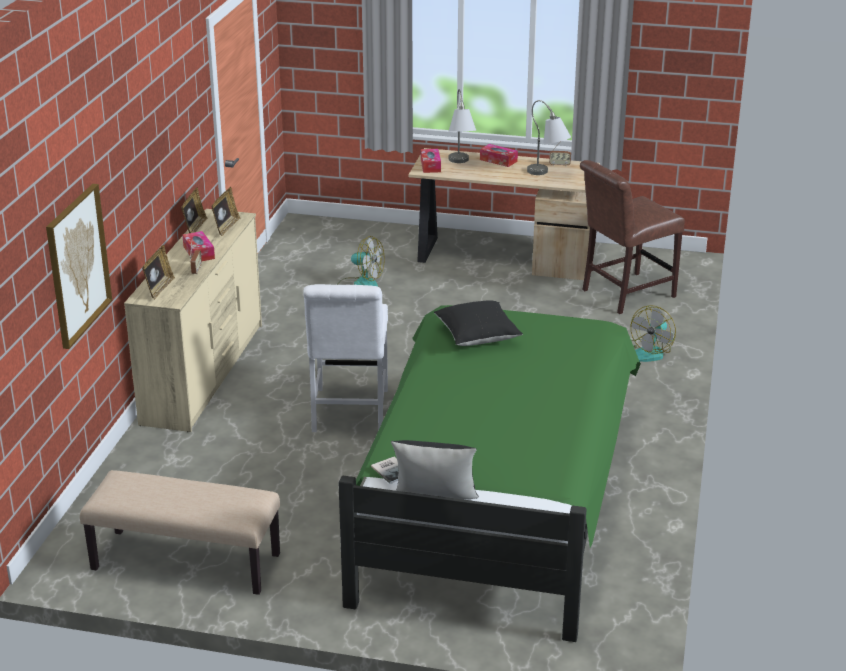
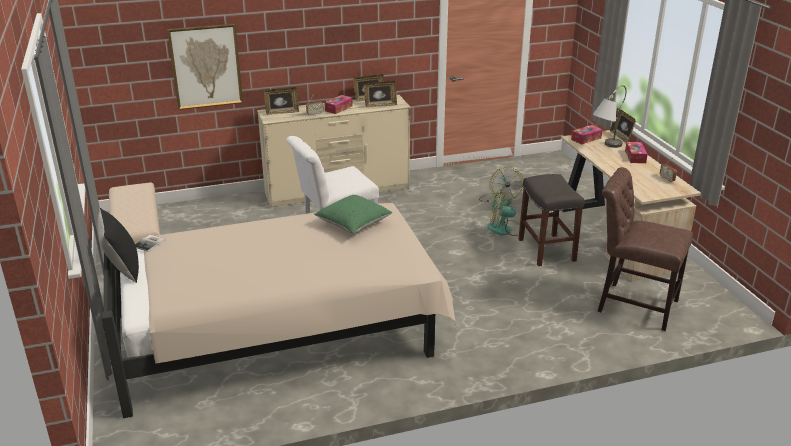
camera: 60 degrees right, 0 degrees up
(447, 150) = (621, 137): none -> picture frame
(477, 336) = (353, 224): black pillow -> green pillow
(488, 298) = (546, 249): none -> grey stool
(497, 495) = (283, 332): green bed -> beige bed
(547, 175) = (640, 179): grey table lamp -> none
(650, 352) = (554, 343): fan -> fan (505, 230)

